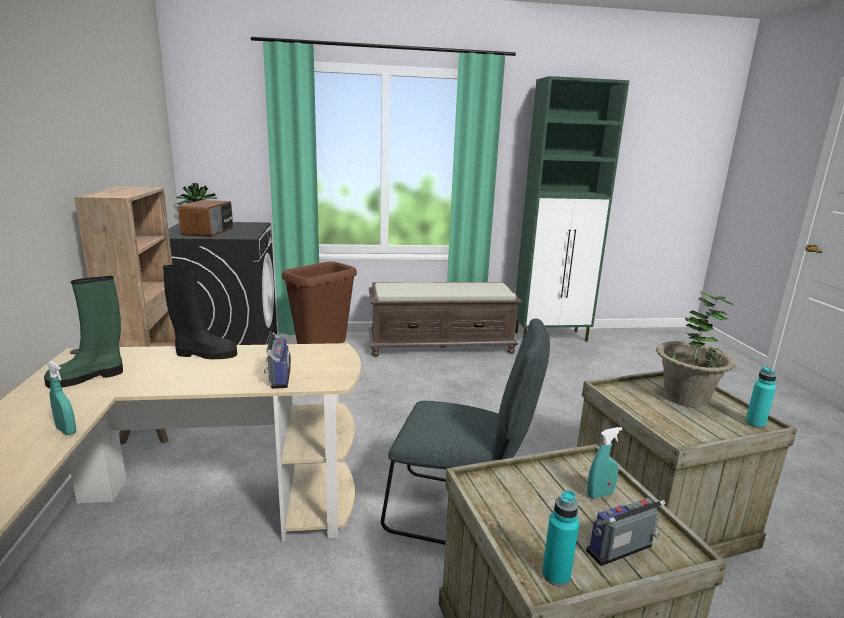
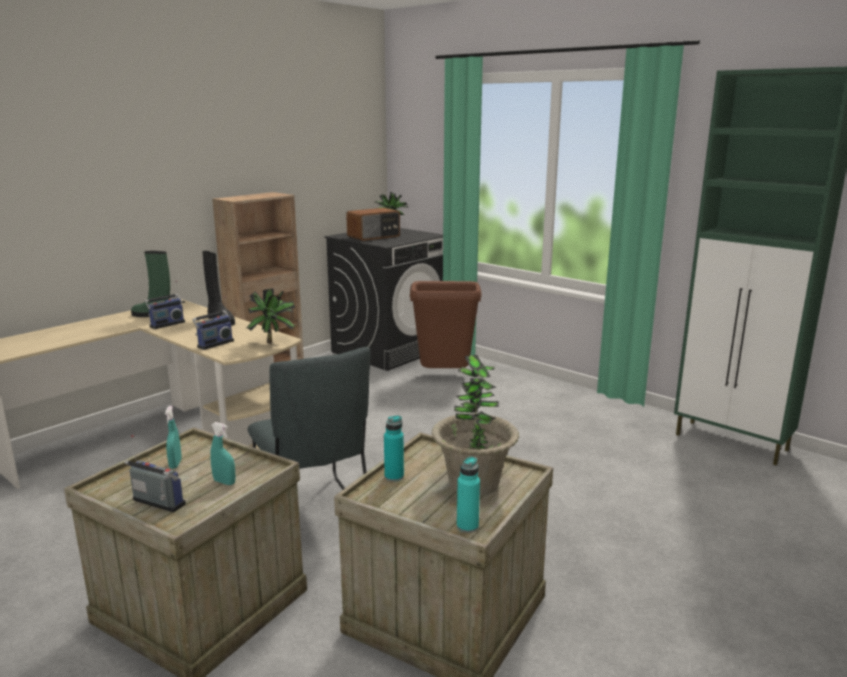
camera: 50 degrees right, 0 degrees up
(66, 431) = (95, 334): turquoise spray bottle -> turquoise spray bottle (175, 464)
(144, 380) = (166, 324): none -> radio
(332, 354) = (273, 342): none -> potted plant
(441, 345) = (570, 405): brown bench -> none
(556, 575) = (110, 489): turquoise bottle -> turquoise bottle (394, 476)

